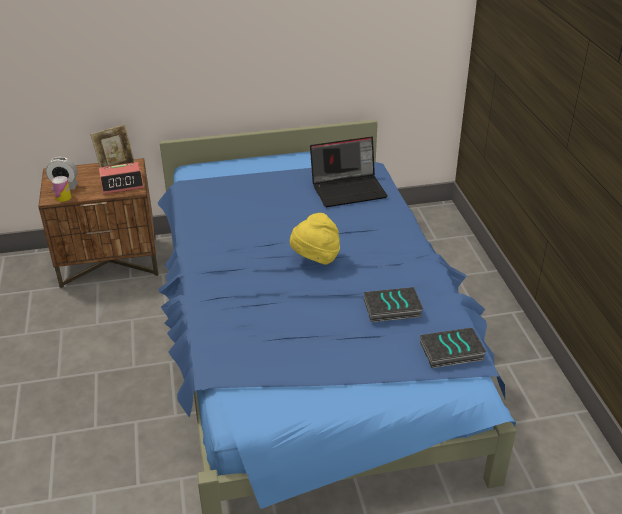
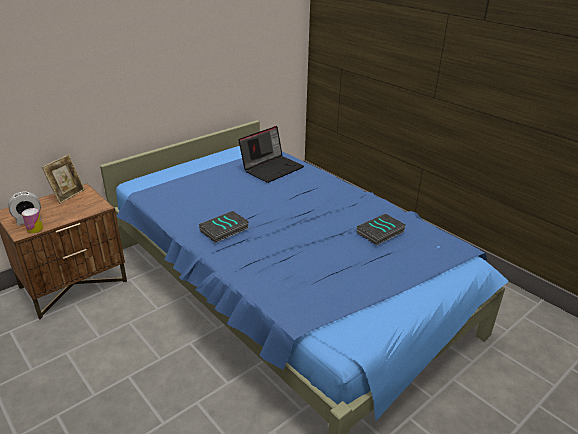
camera: 30 degrees left, 5 degrees down
(122, 183) = (84, 205): alarm clock -> none
(315, 258) = (295, 216): yellow hat -> none
(451, 352) = (445, 247): book -> book (224, 230)

